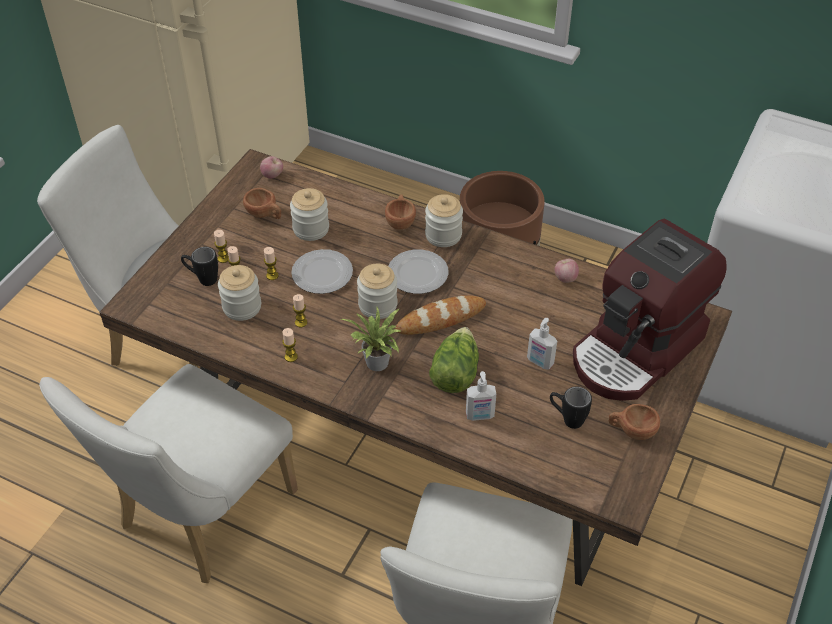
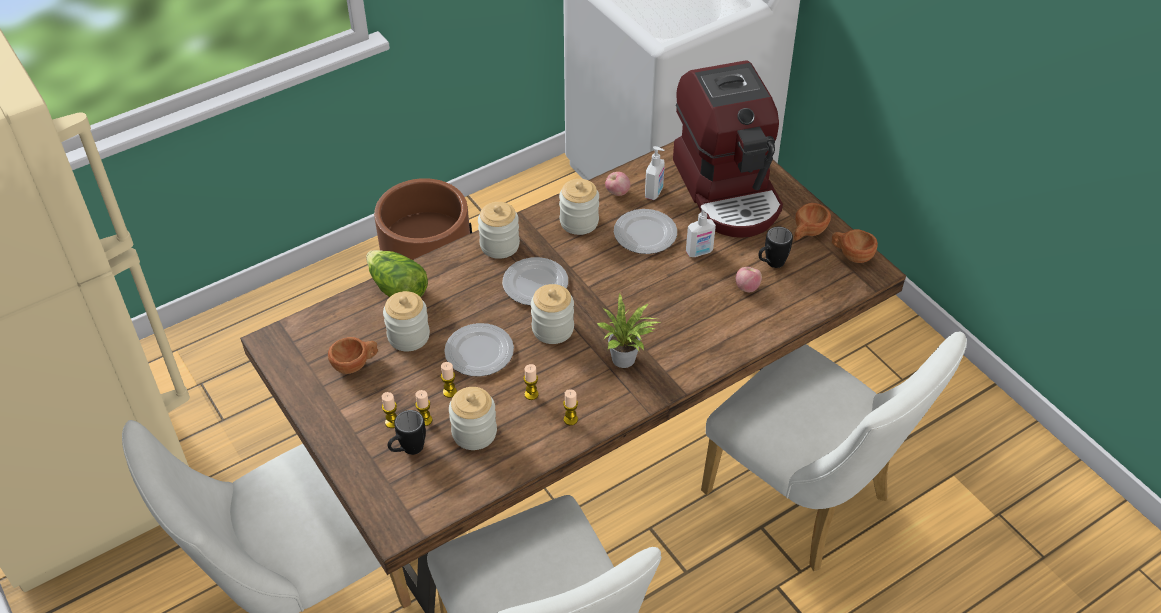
camera: 60 degrees left, 0 degrees up
(272, 175) = (301, 335): apple -> apple (747, 287)
(400, 221) = (455, 266): brown cup -> brown cup (851, 255)
(441, 318) = (602, 292): bread -> none
(454, 372) = (672, 311): lettuce -> lettuce (397, 289)
(480, 416) = (732, 316): soap dispenser -> soap dispenser (654, 193)
(509, 269) = (579, 222): none -> jar
(530, 317) = (644, 234): none -> plate

